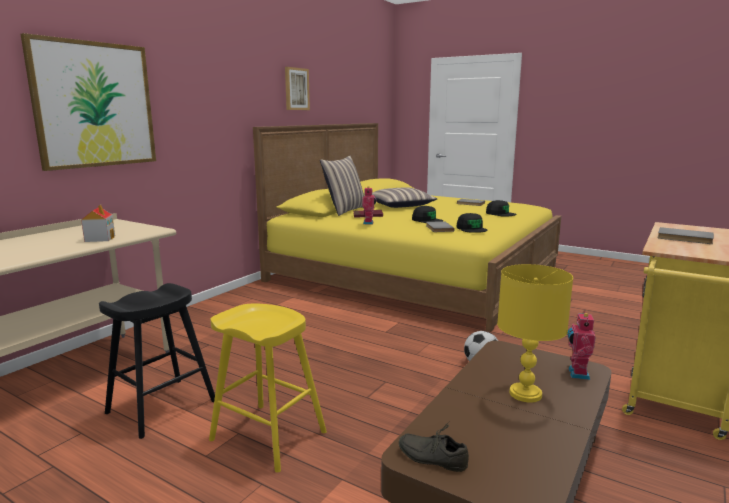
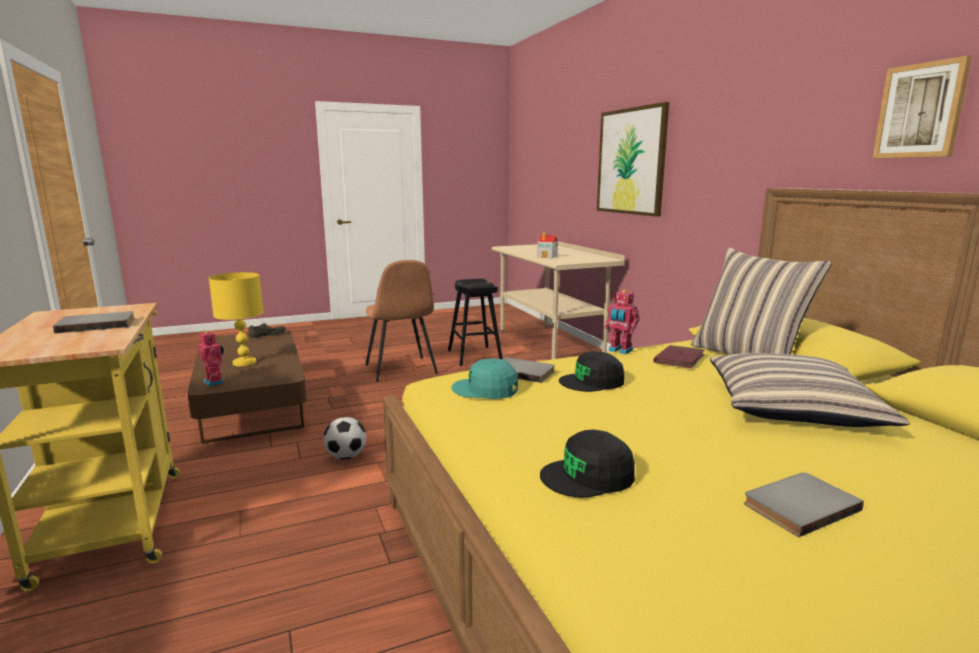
camera: 125 degrees right, 0 degrees up
(268, 436) = (401, 370): yellow stool -> brown chair
(471, 229) = (486, 389): black cap -> turquoise cap

